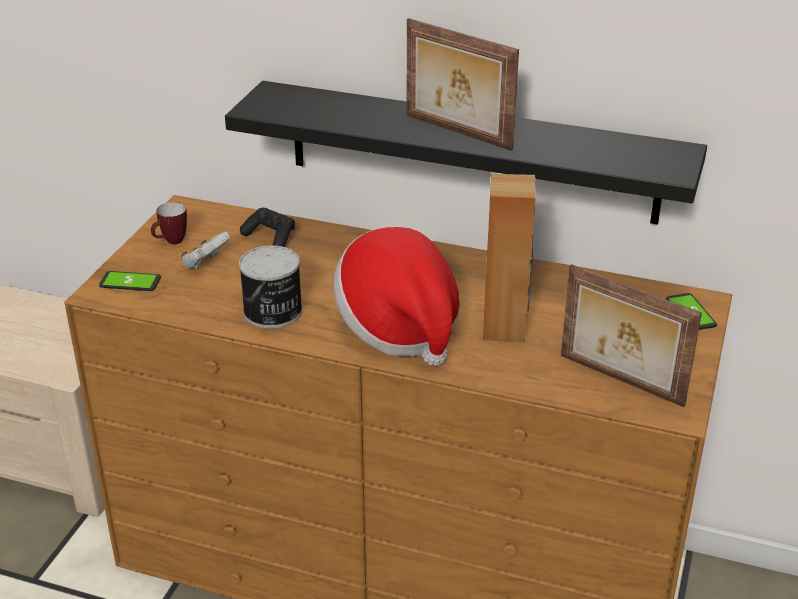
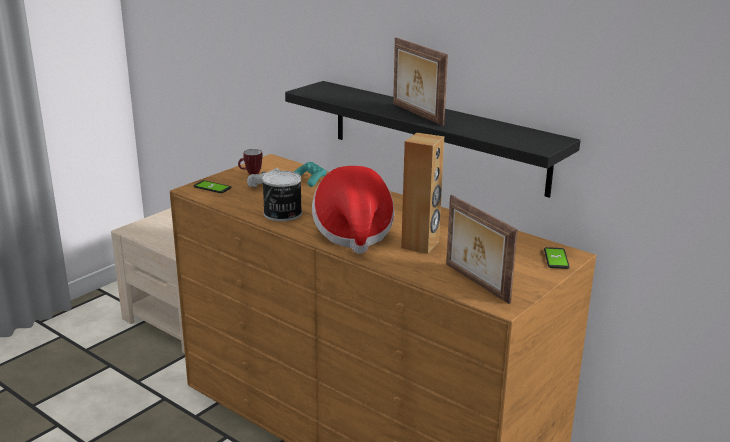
camera: 20 degrees right, 10 degrees down
(270, 237) = (311, 180): black game controller -> turquoise game controller

